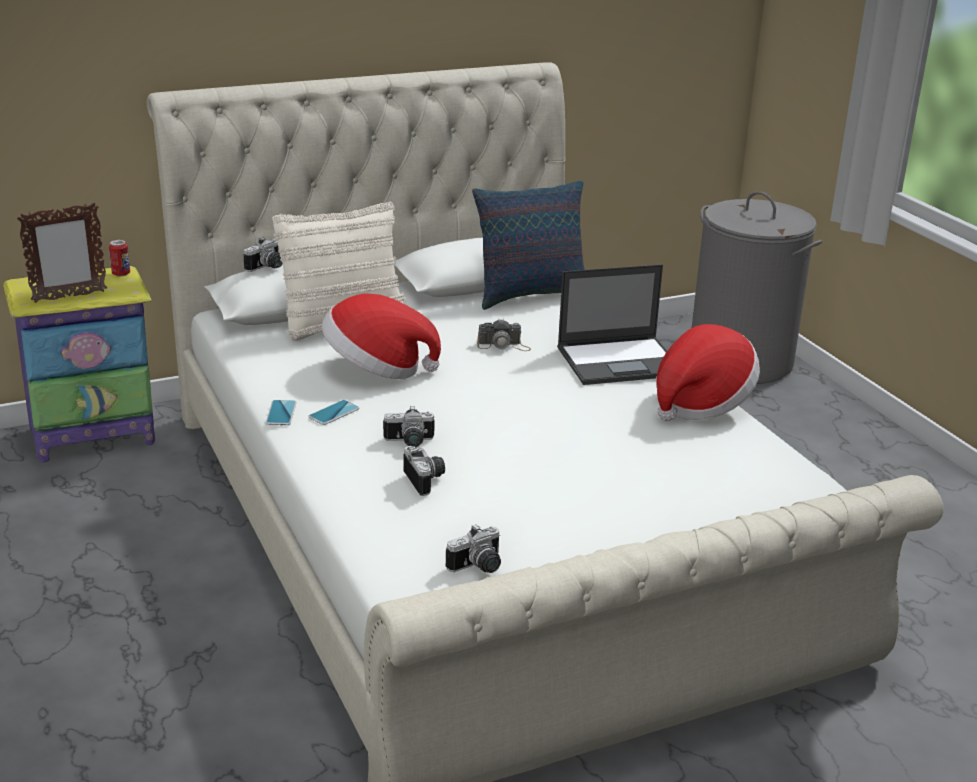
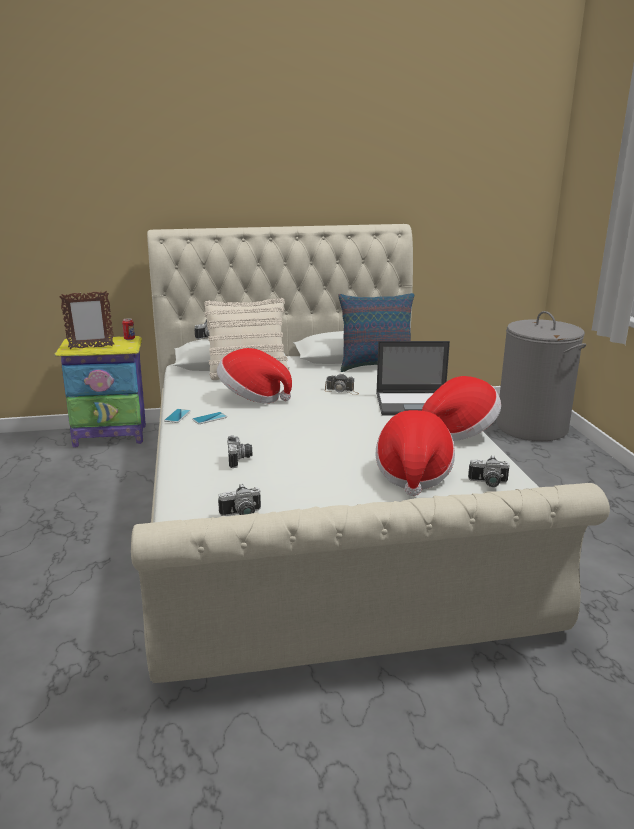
camera: 15 degrees right, 5 degrees down
(409, 442) = (245, 437): camera -> camera (488, 483)
(672, 478) = (413, 474): none -> hat

